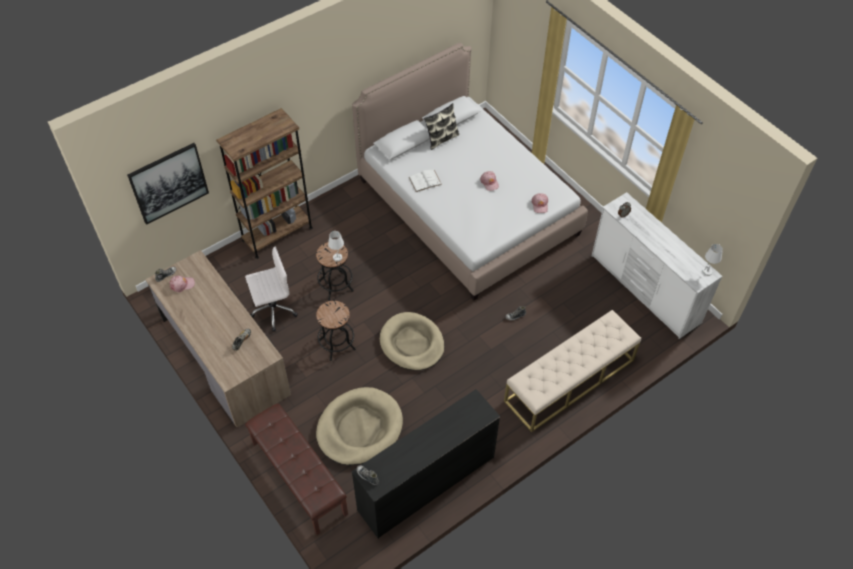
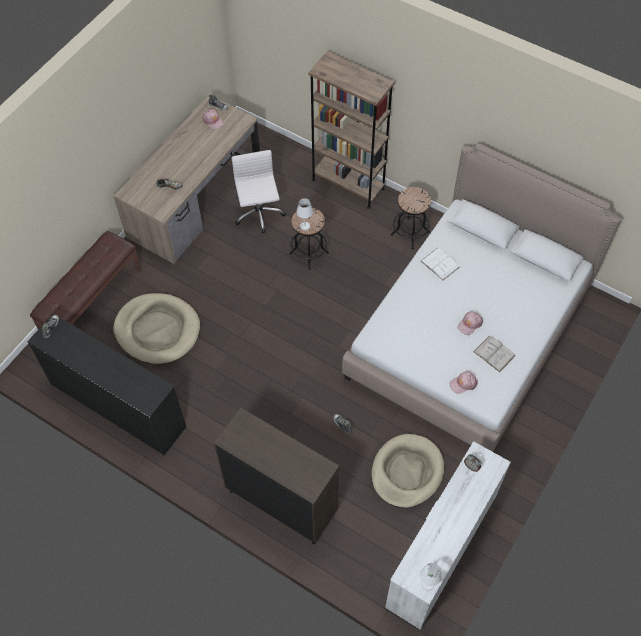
camera: 70 degrees right, 5 degrees up
(169, 183) = (281, 49): picture -> none
(272, 310) = (259, 215): white office chair -> white office chair turned 150 degrees counterclockwise
(337, 344) = (241, 279): black stool -> black stool (410, 233)
(412, 343) = (268, 341): beige dog bed -> beige dog bed (407, 472)
(441, 138) = (509, 259): pillow -> none
(521, 178) = (494, 353): none -> white book
(569, 381) = (281, 502): beige bench -> brown cabinet

